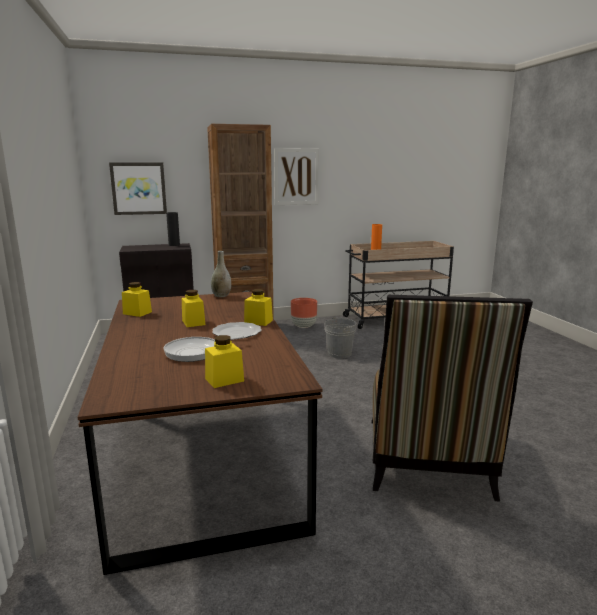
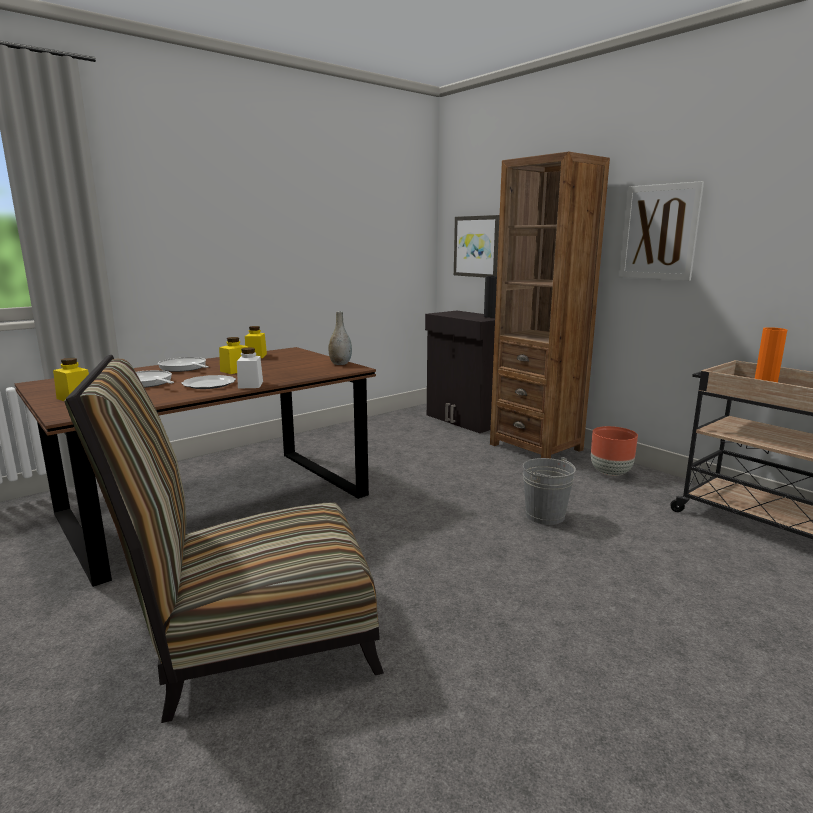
camera: 65 degrees right, 0 degrees up
(145, 338) = (184, 368): none -> frying pan
(258, 322) = (250, 385): yellow jar -> white jar

